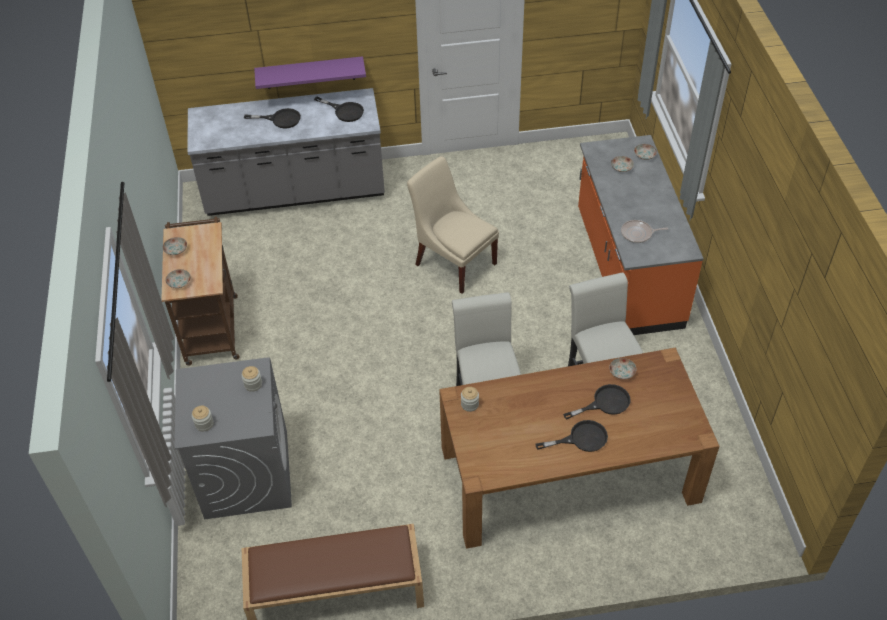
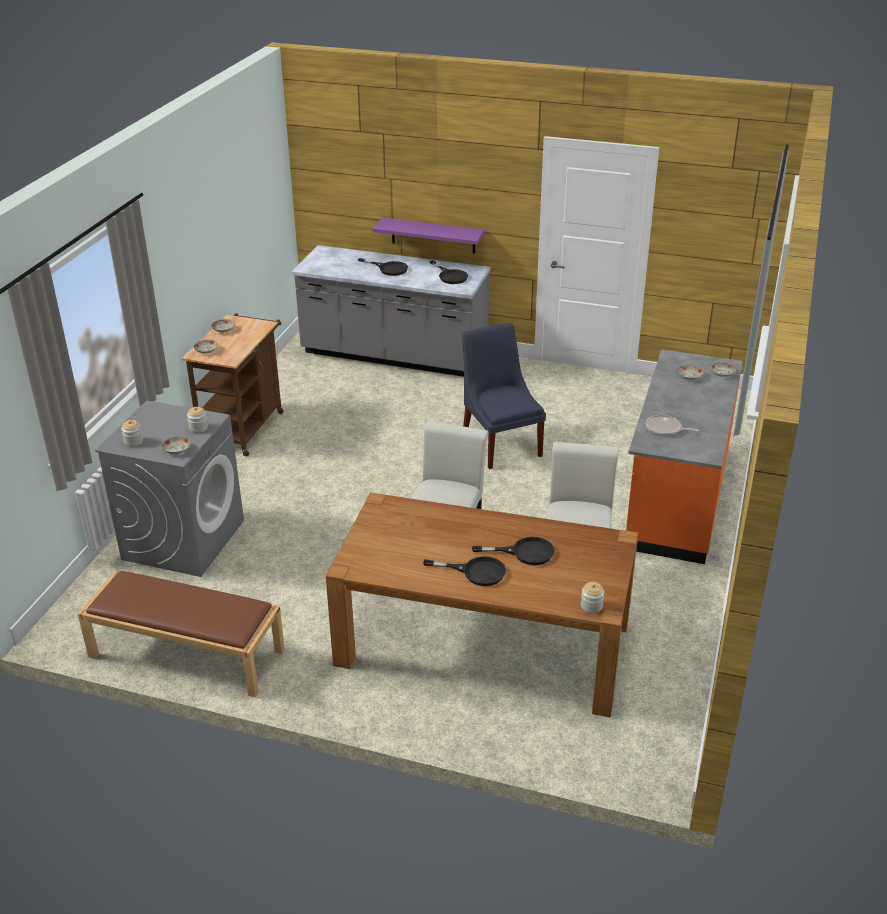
camera: 25 degrees right, 15 degrees down
(453, 261) = (500, 443): beige chair -> blue chair
(469, 404) = (388, 512): jar -> jar (591, 606)
(622, 372) = (563, 534): plate -> plate (176, 450)

